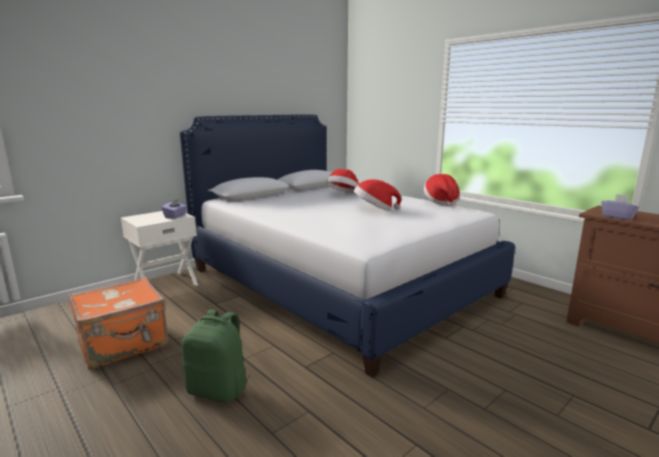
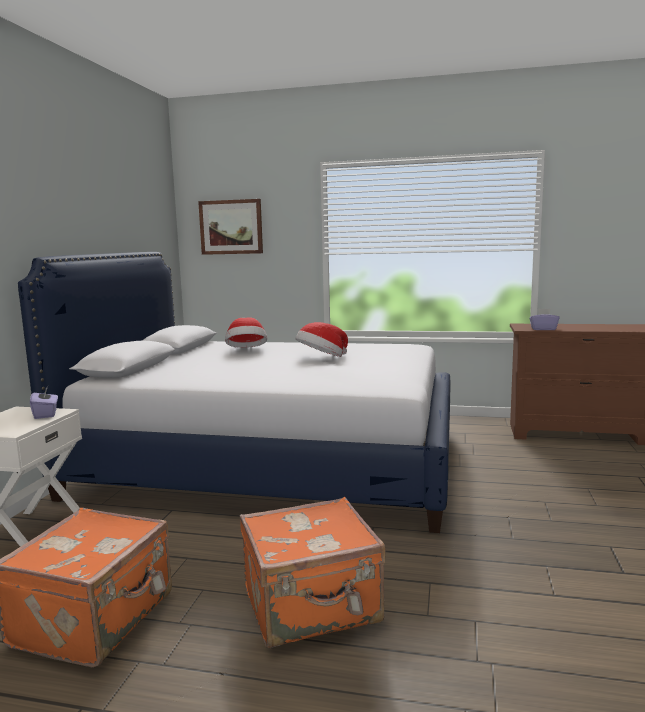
camera: 35 degrees left, 5 degrees down
(219, 390) = (312, 607): green backpack -> orange suitcase
(379, 96) = (231, 227): none -> picture
(441, 202) = (365, 342): hat -> none

